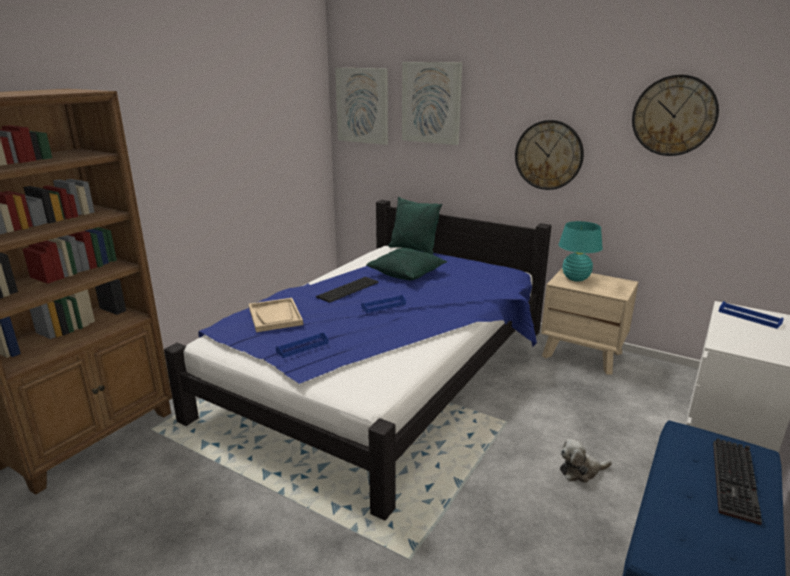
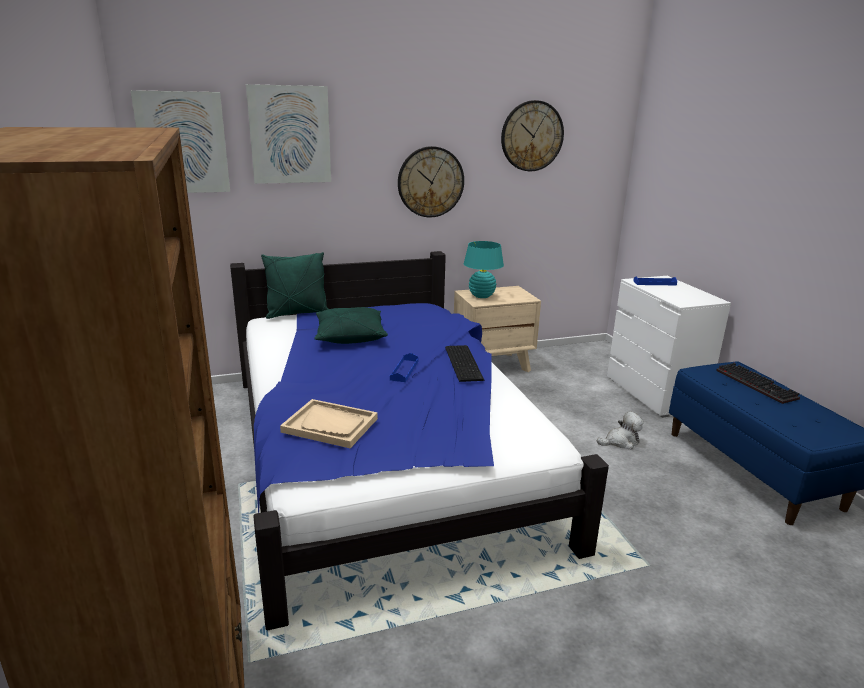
camera: 50 degrees left, 0 degrees up
(302, 347) = (427, 436): blue tray -> none
(349, 289) = (337, 370): keyboard -> keyboard (464, 362)
(581, 471) = (620, 442): plush toy -> plush toy turned 135 degrees counterclockwise

